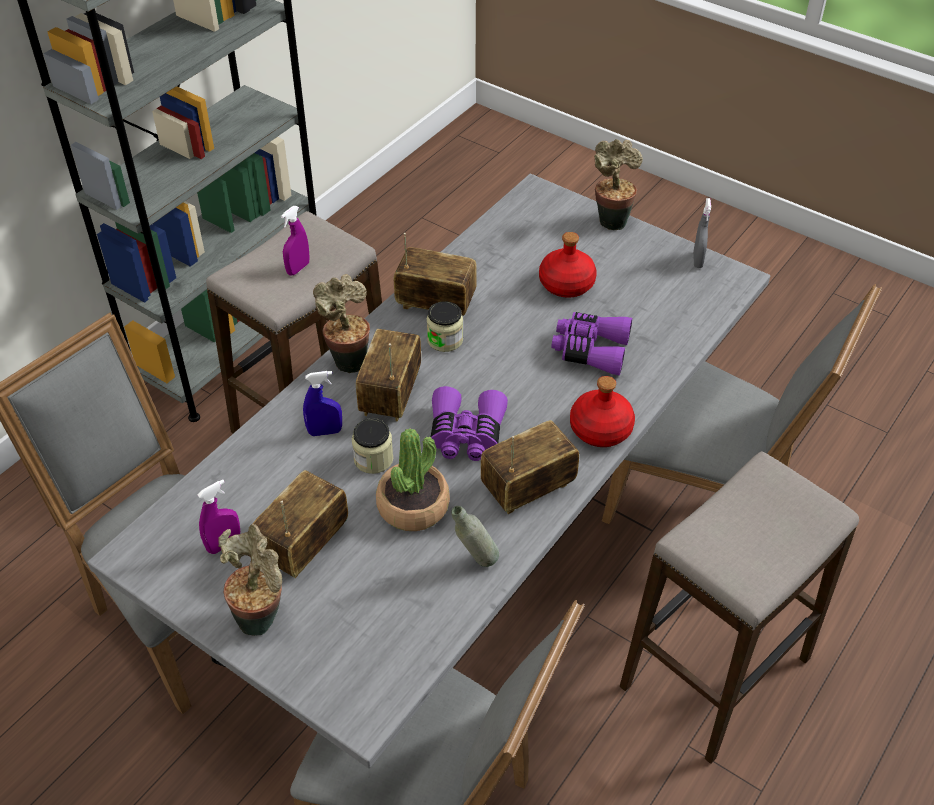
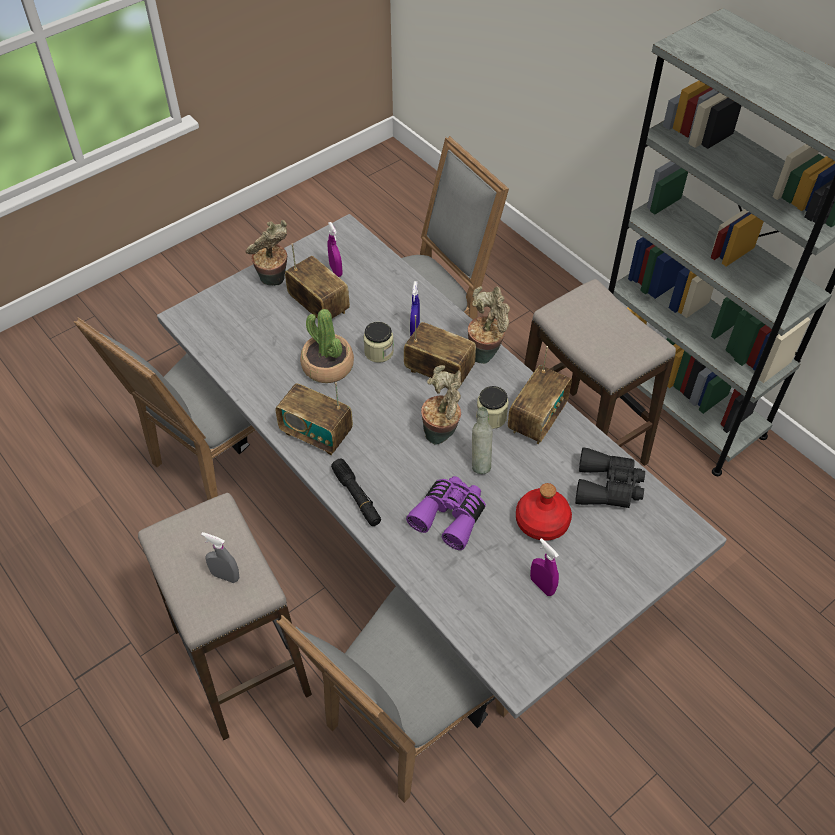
camera: 105 degrees right, 5 degrees up
(298, 268) = (595, 332): purple spray bottle -> purple spray bottle (542, 586)
(466, 434) = (383, 409): purple binoculars -> none
(475, 562) = (265, 389): grey bottle -> grey bottle (480, 463)
(504, 245) = (608, 487): none -> black binoculars
(528, 488) = (316, 434): radio -> radio turned 135 degrees clockwise
(601, 429) = (356, 497): red bottle -> black flashlight
(611, 219) = (634, 590): potted plant -> potted plant (442, 434)
(697, 260) = (552, 649): grey spray bottle -> grey spray bottle (225, 576)

